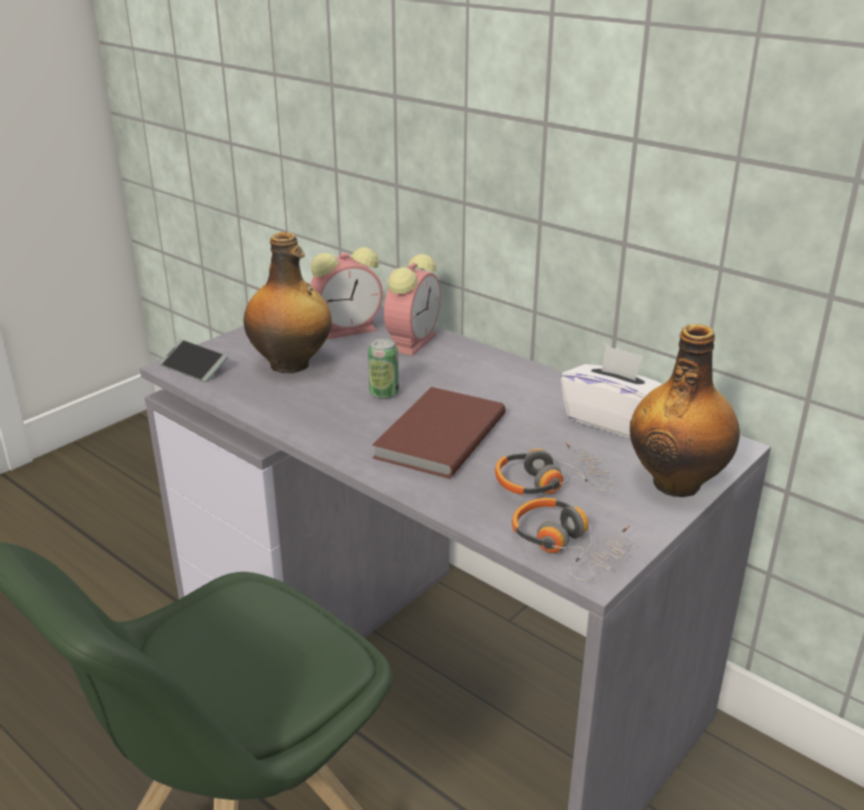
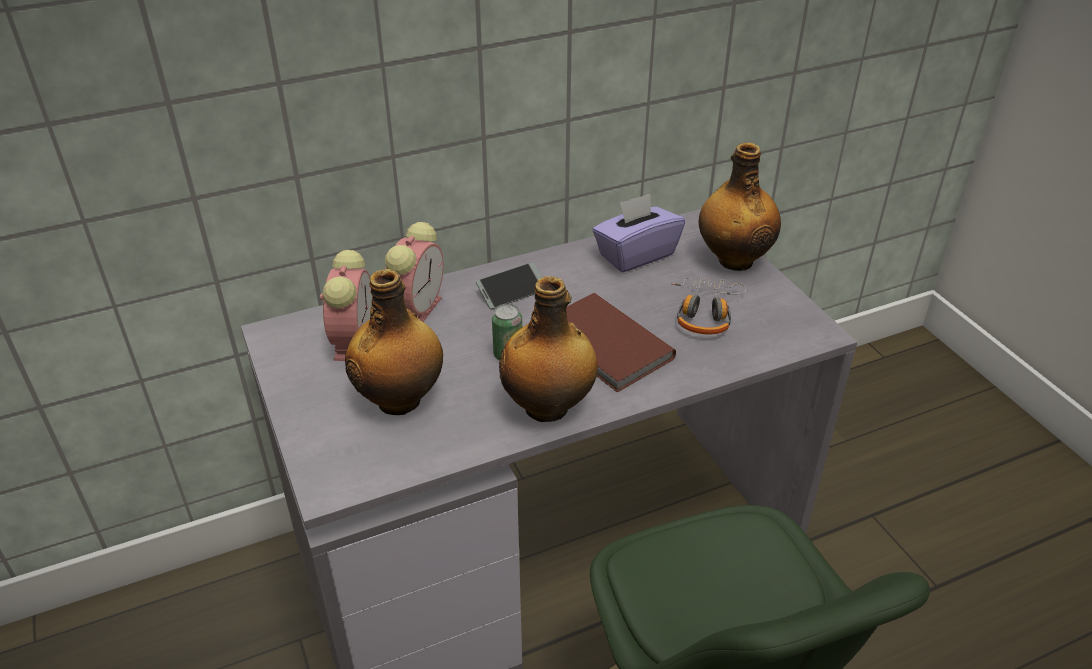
camera: 65 degrees left, 10 degrees up
(194, 367) = (345, 474): phone -> phone (512, 291)
(326, 429) = (548, 407): none -> bottle
(412, 341) = (417, 309): alarm clock -> alarm clock turned 60 degrees clockwise
(568, 546) = (788, 333): headphones -> none
(612, 420) = (635, 254): white tissue box -> purple tissue box

